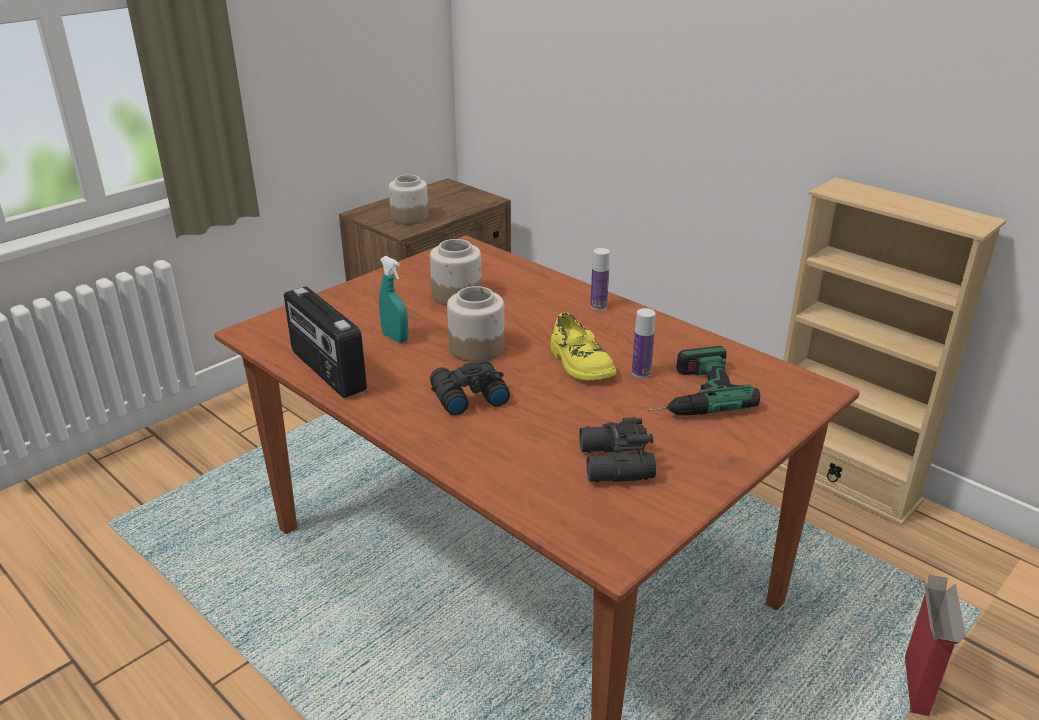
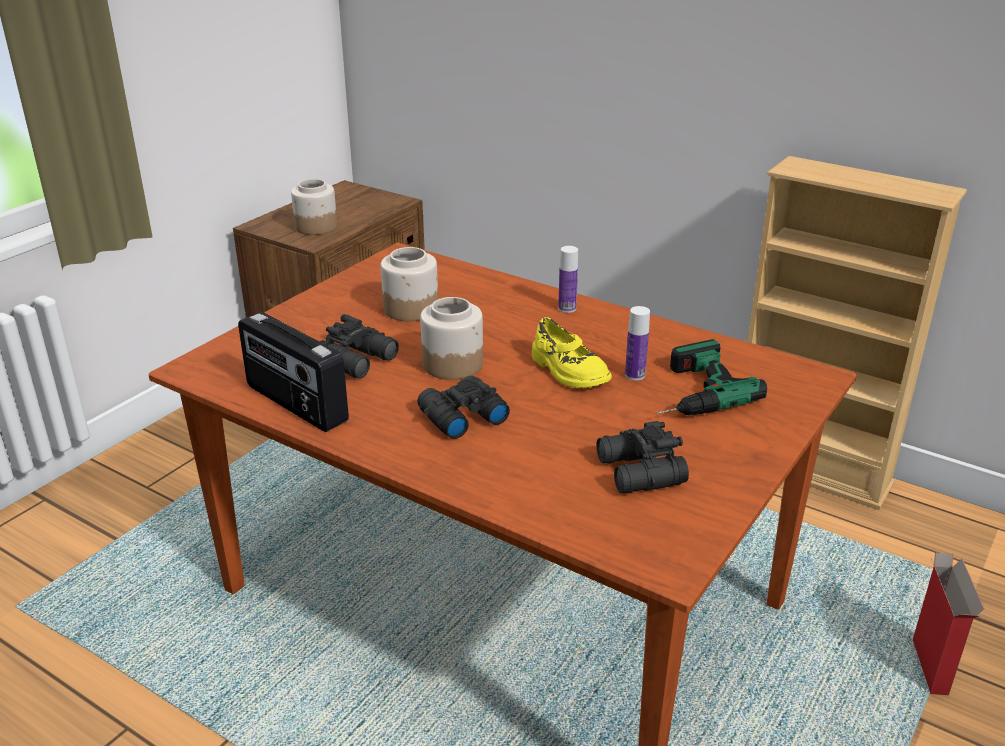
camera: 10 degrees left, 0 degrees up
(395, 338) = (359, 361): turquoise spray bottle -> black binoculars

